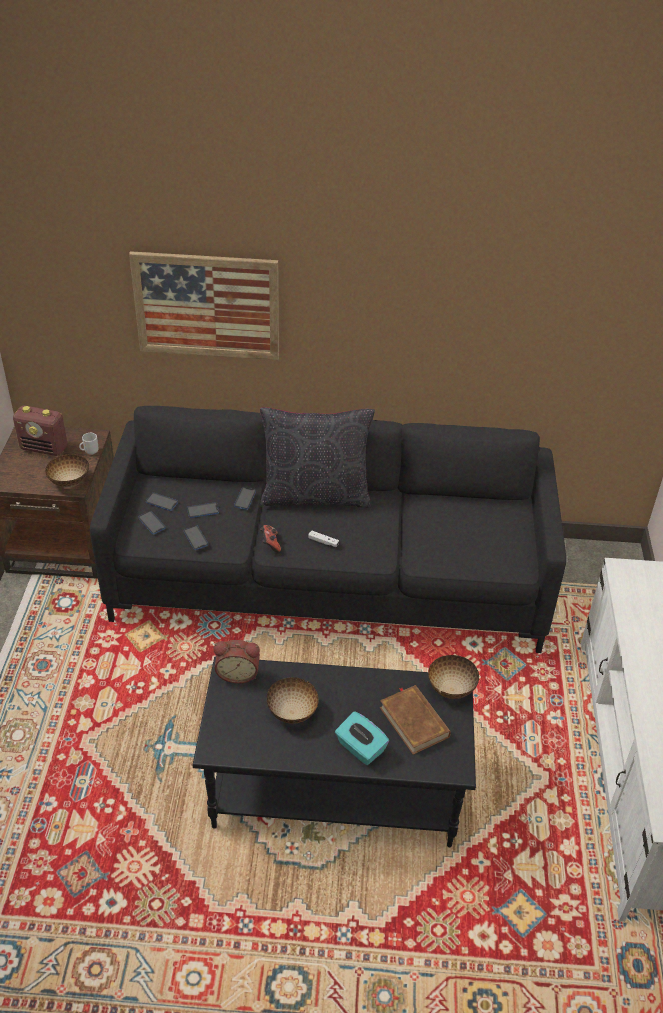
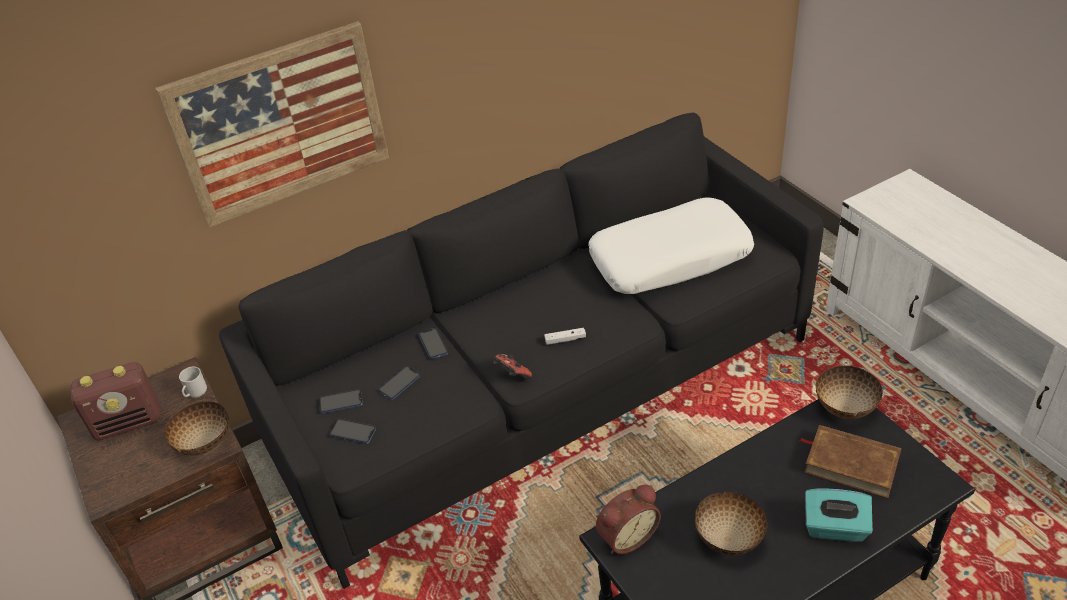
camera: 30 degrees left, 0 degrees up
(195, 538) = (423, 418): phone -> none
(315, 495) = (505, 298): black pillow -> none
(446, 530) = (670, 258): none -> white pillow

